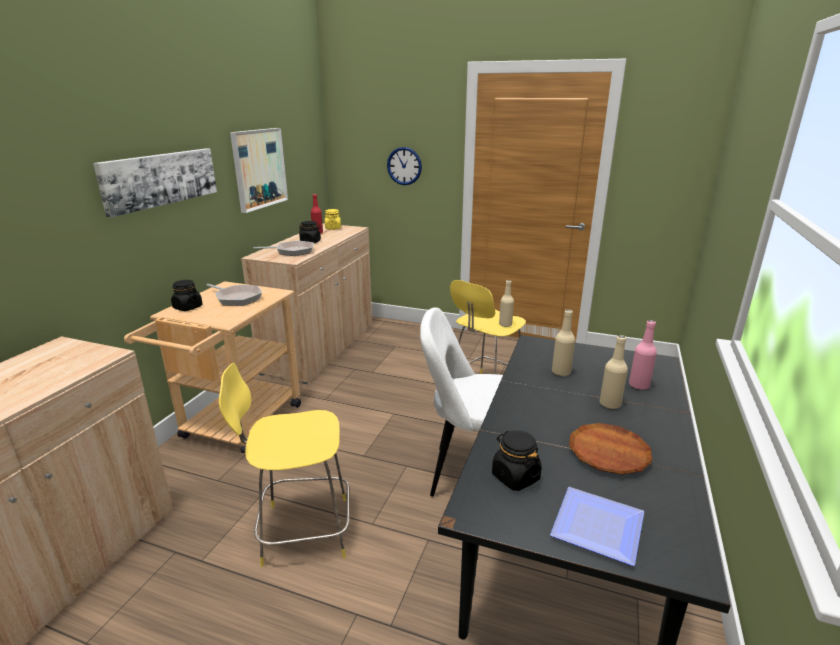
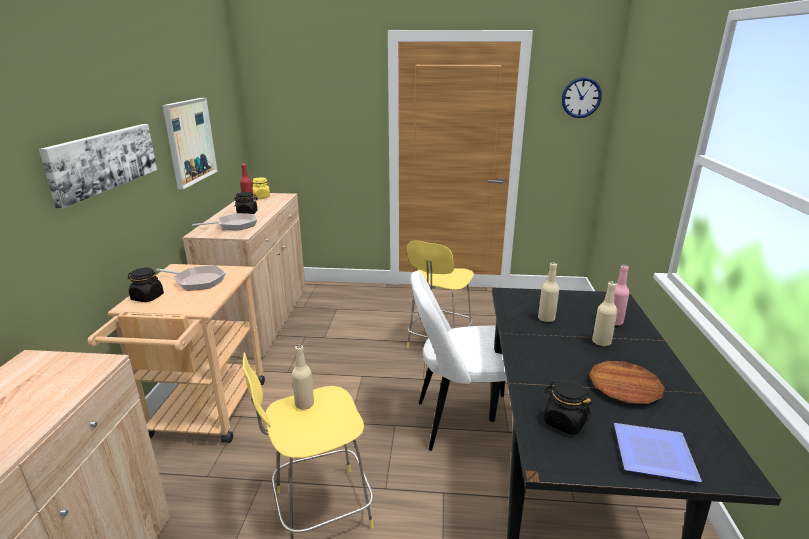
camera: 15 degrees left, 0 degrees up
(404, 166) = (328, 131): wall clock -> wall clock (581, 97)
(505, 325) = (457, 278): beige bottle -> beige bottle (304, 404)

